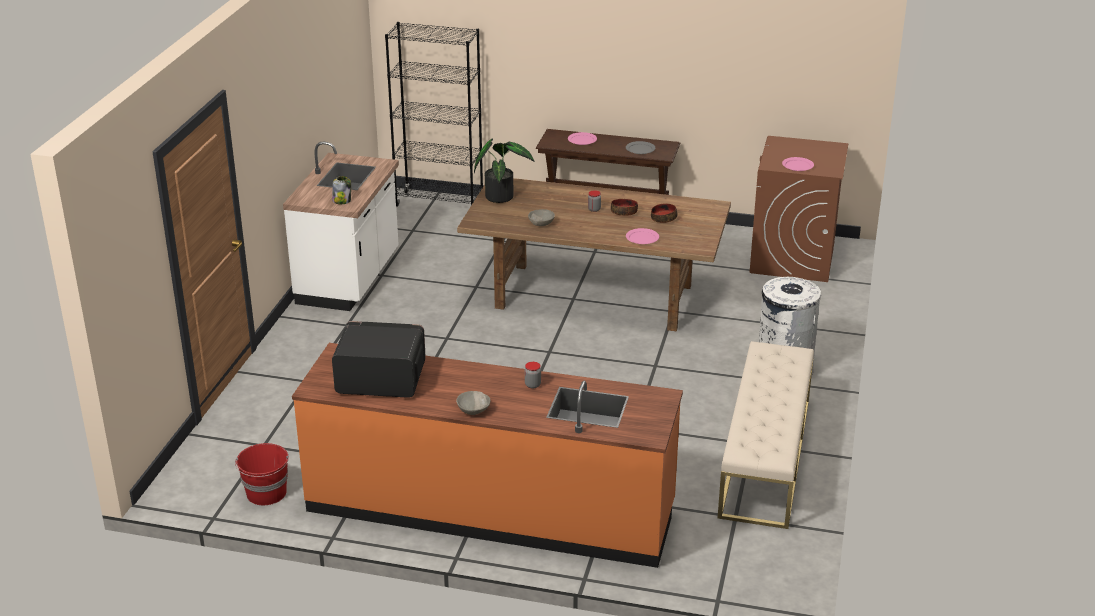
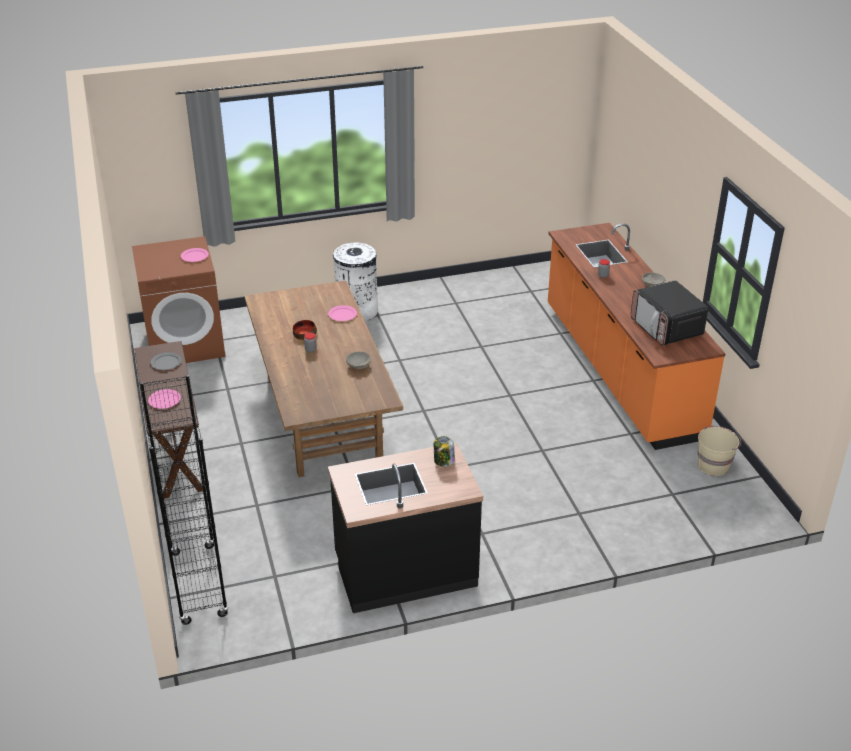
camera: 120 degrees left, 5 degrees up
(266, 493) = (714, 465): red bucket -> beige bucket
(350, 279) = (405, 571): white counter -> black counter
(501, 195) = (322, 404): potted plant -> none
(663, 218) = (300, 315): bowl -> none
(765, 457) = (465, 295): beige bench -> none

